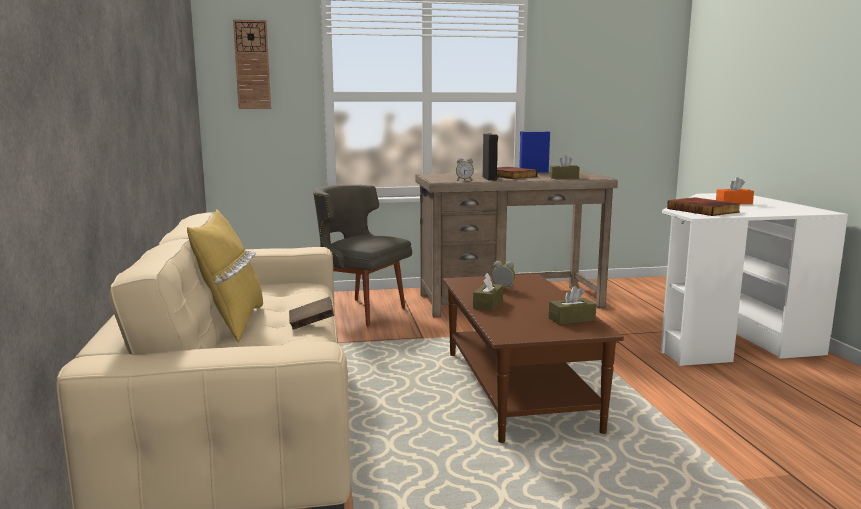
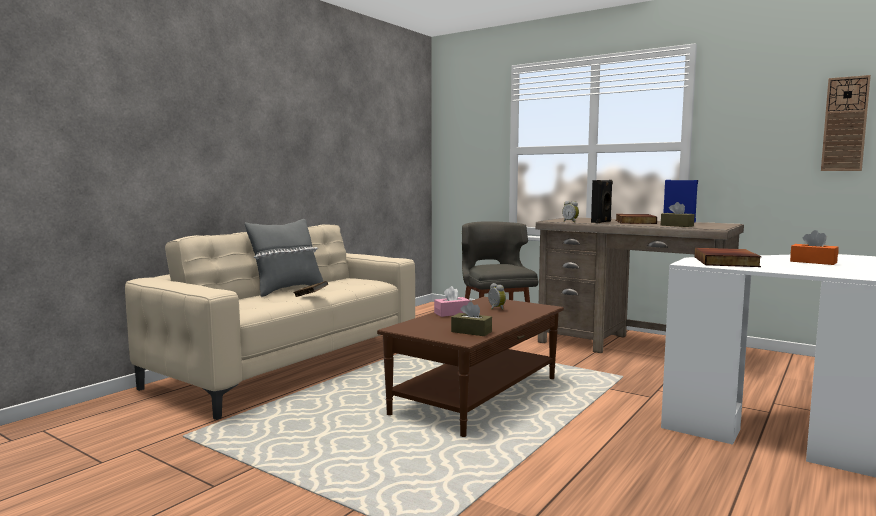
camera: 45 degrees right, 5 degrees down
(232, 323) = (286, 290): yellow pillow -> grey pillow
(252, 65) = (464, 129): wall clock -> wall clock (845, 124)
(488, 304) = (452, 313): brown tissue box -> pink tissue box

